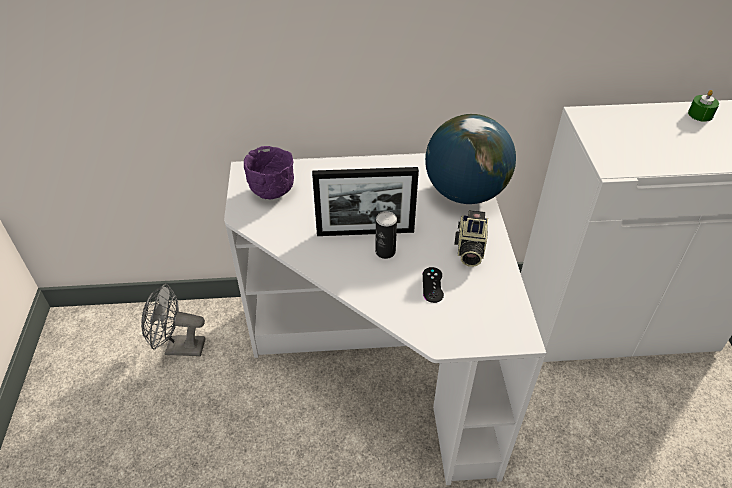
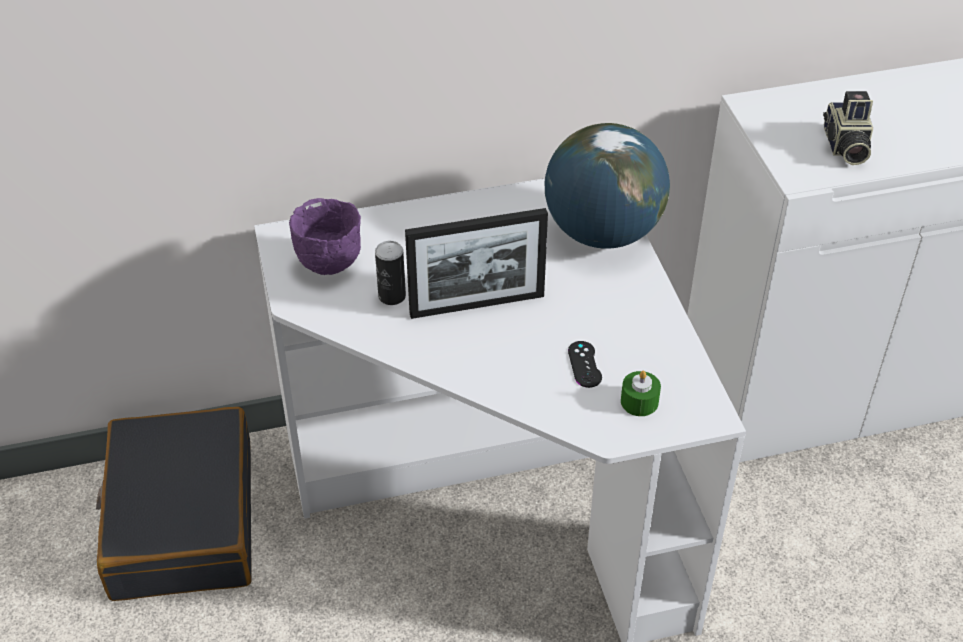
camera: 10 degrees left, 0 degrees up
(178, 347) = (182, 520): grey fan -> black suitcase
(385, 251) = (511, 328): can -> can (392, 296)
(469, 249) = (623, 311): camera -> camera (844, 147)
(700, 114) = (905, 87): green candle -> green candle (639, 401)

